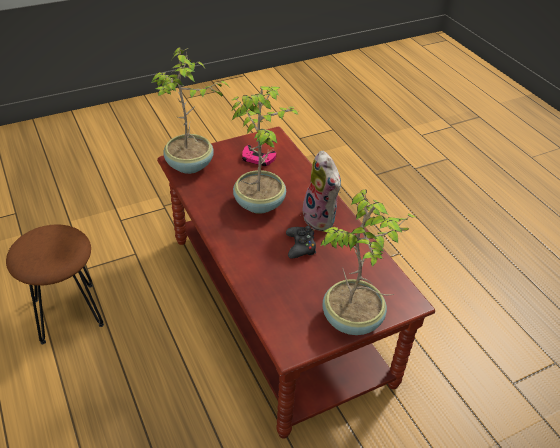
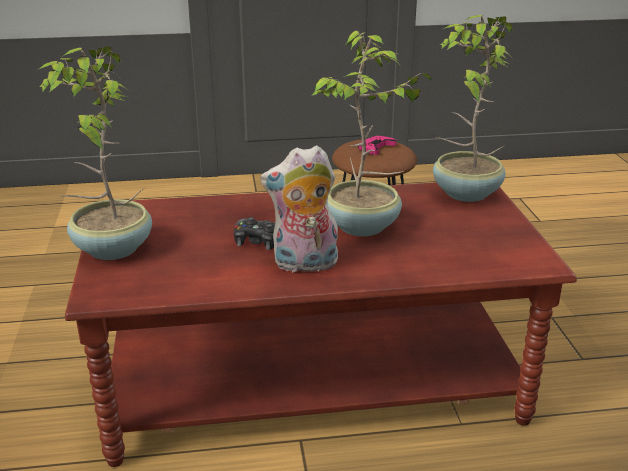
camera: 110 degrees right, 15 degrees down
(258, 158) = (472, 240): pink game controller -> pink game controller (376, 148)

